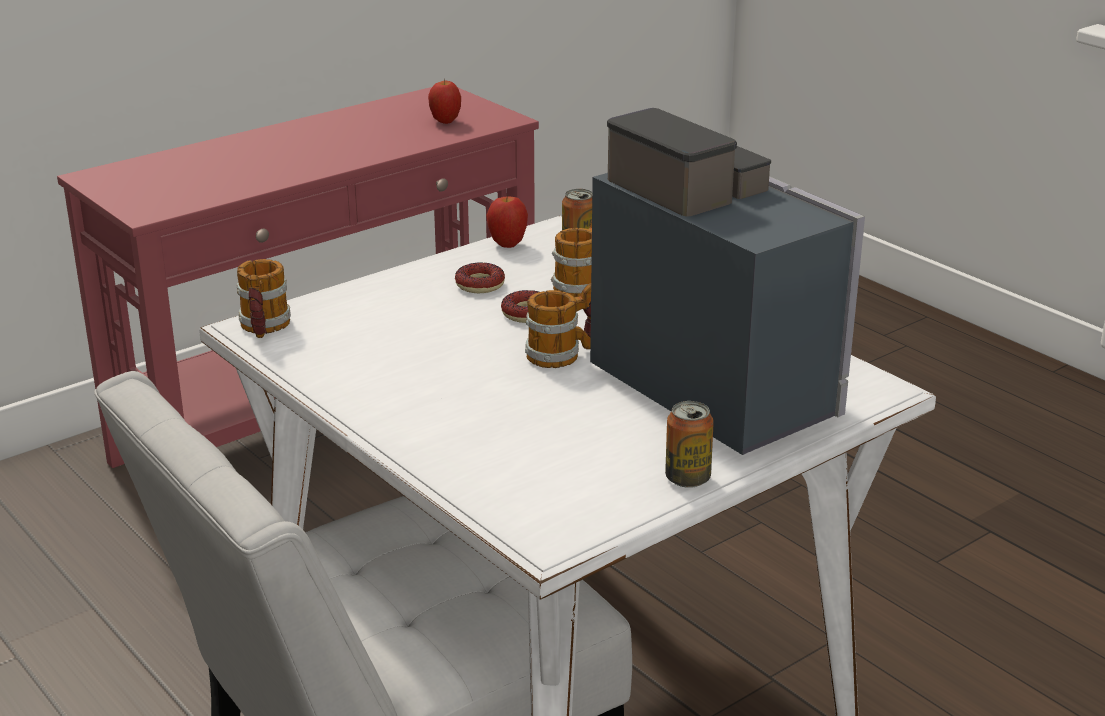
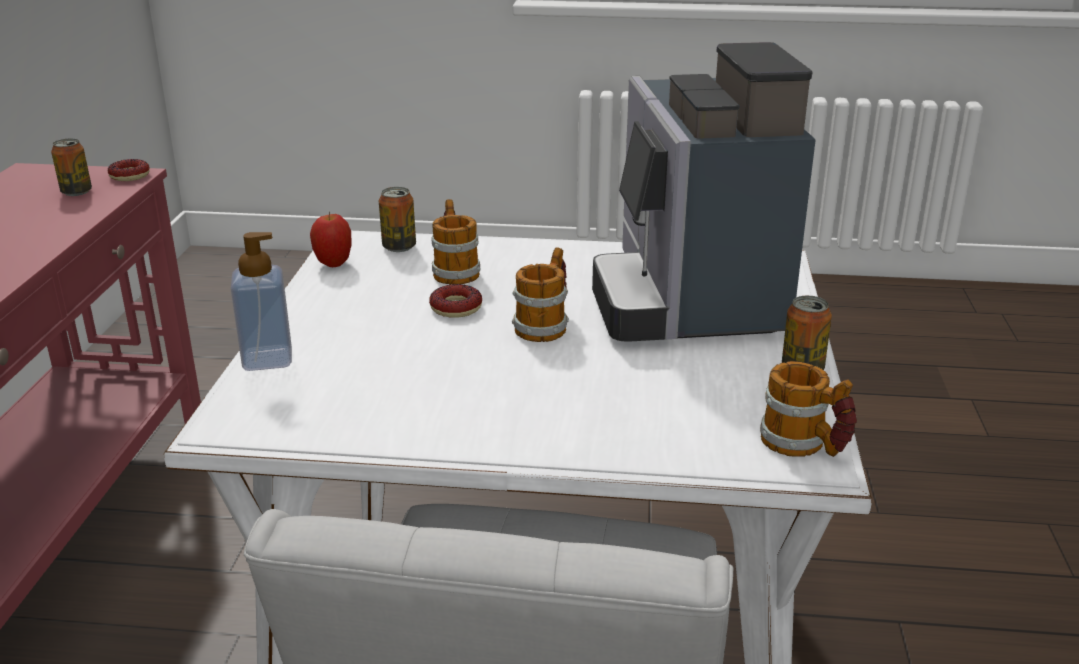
camera: 45 degrees left, 0 degrees up
(263, 328) = (243, 420): mug -> mug (804, 445)
(344, 295) = (267, 359): none -> soap dispenser
(445, 121) = (76, 192): apple -> can
(479, 285) = (373, 302): donut -> donut (129, 176)
(717, 385) = (688, 299): coffee machine -> coffee machine turned 105 degrees counterclockwise

